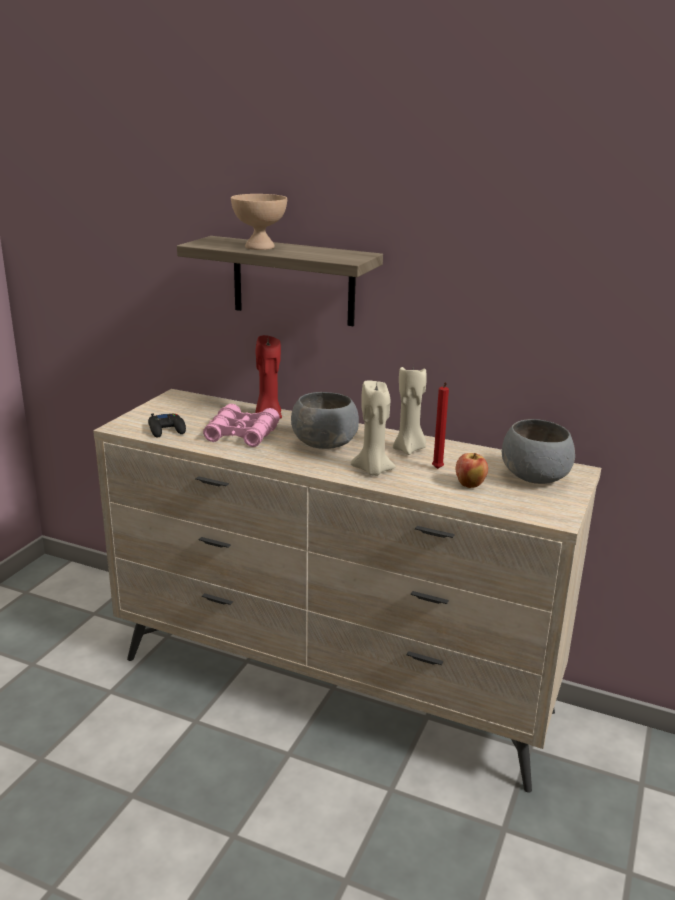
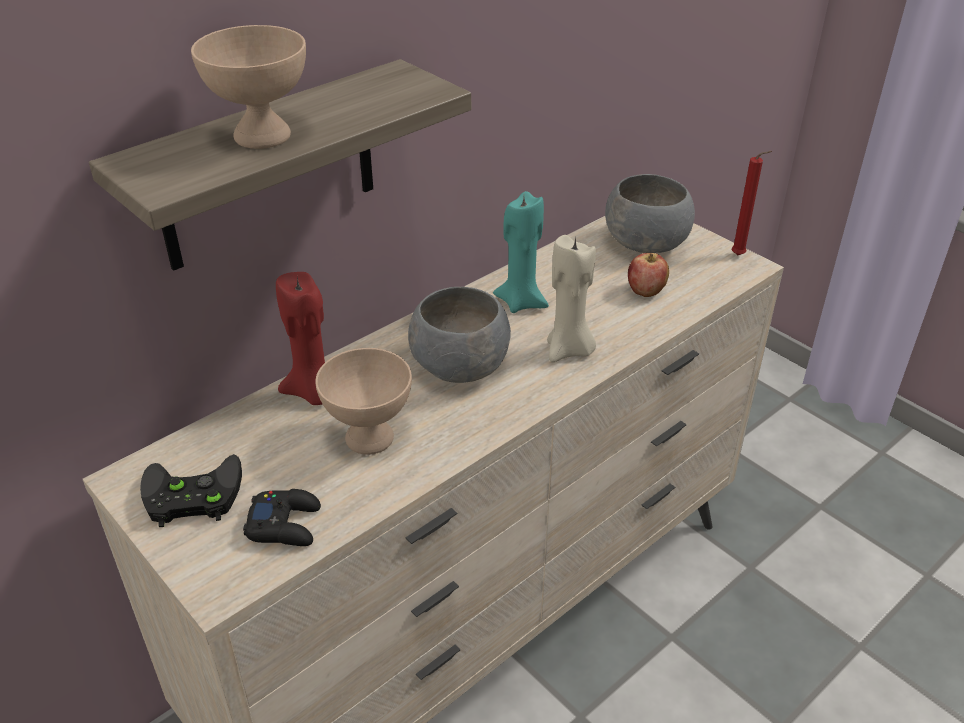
camera: 65 degrees left, 15 degrees up
(172, 408) = (189, 497): none -> black game controller
(242, 435) = (369, 439): pink binoculars -> beige bowl
(409, 449) = (521, 302): beige candle -> turquoise candle
(437, 469) = (592, 300): red candle -> red candle (740, 256)

